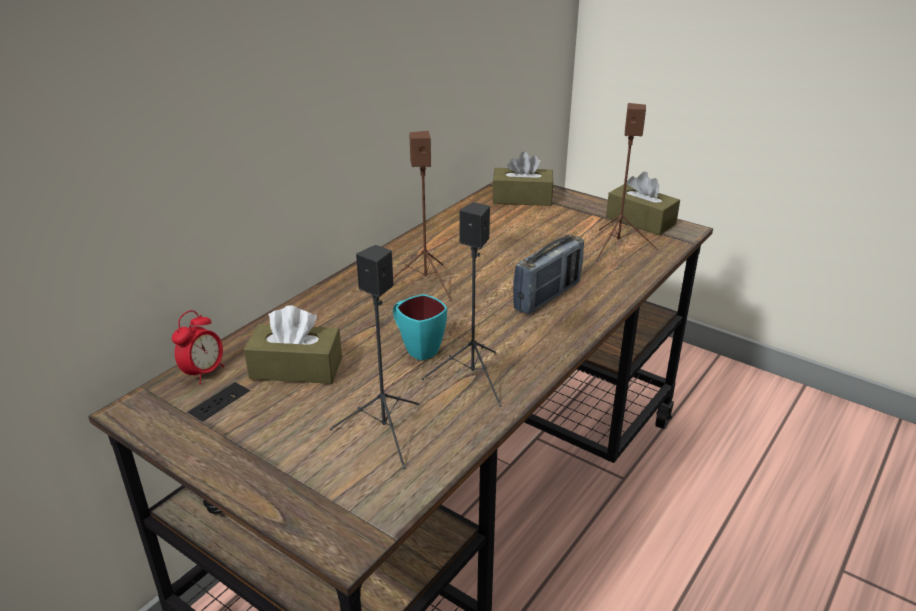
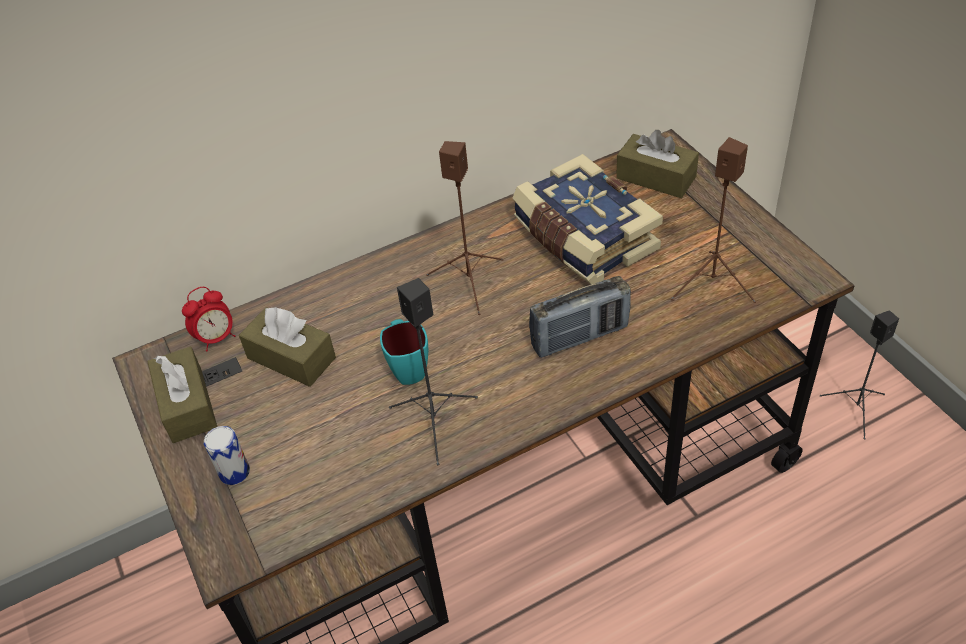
camera: 30 degrees right, 15 degrees up
(300, 468) = (234, 472): none -> can
(385, 433) = (321, 460): black speaker -> black speaker (856, 410)
(497, 240) = (583, 239): none -> book
(640, 220) = (771, 249): brown tissue box -> brown tissue box (187, 405)

